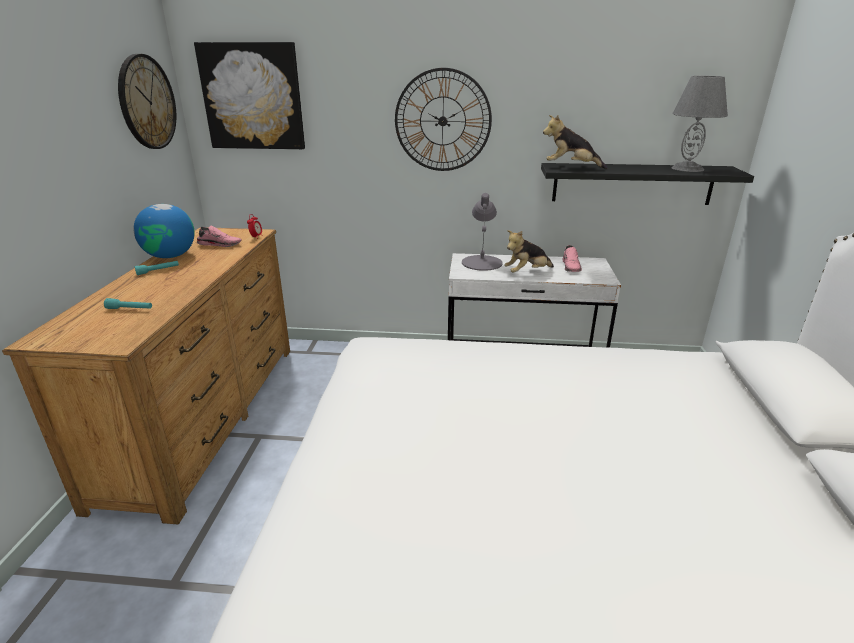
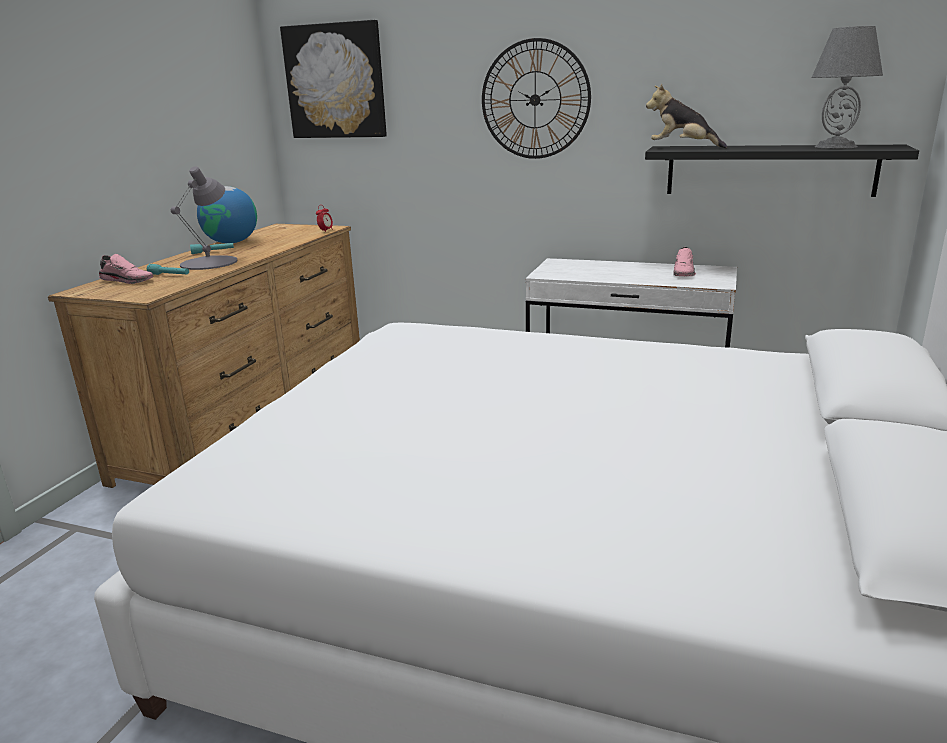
camera: 15 degrees right, 5 degrees down
(147, 102) = (226, 86): wall clock -> none
(220, 244) = (286, 235): pink shoe -> pink shoe (128, 280)
(482, 262) = (575, 266): grey table lamp -> grey table lamp (210, 262)
(527, 272) = (623, 276): plush toy -> none

